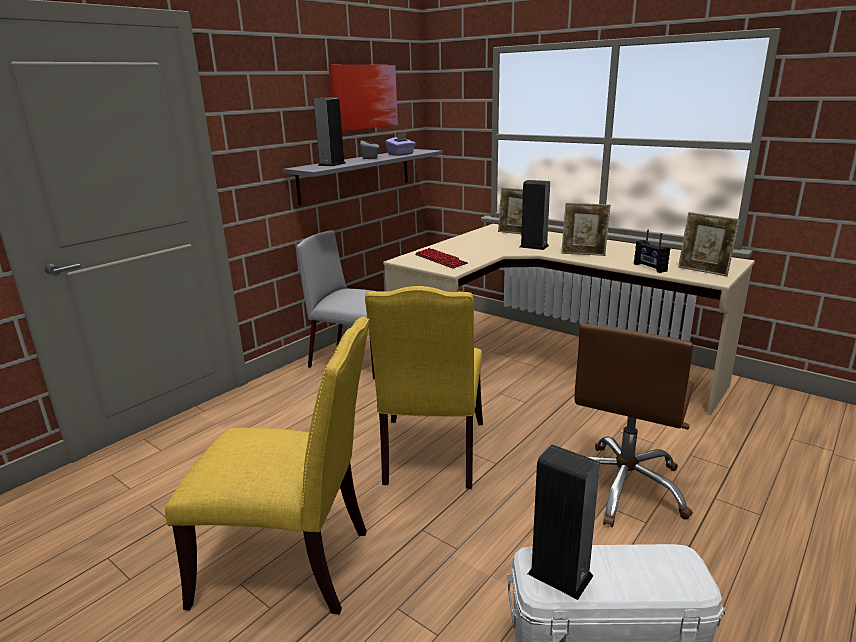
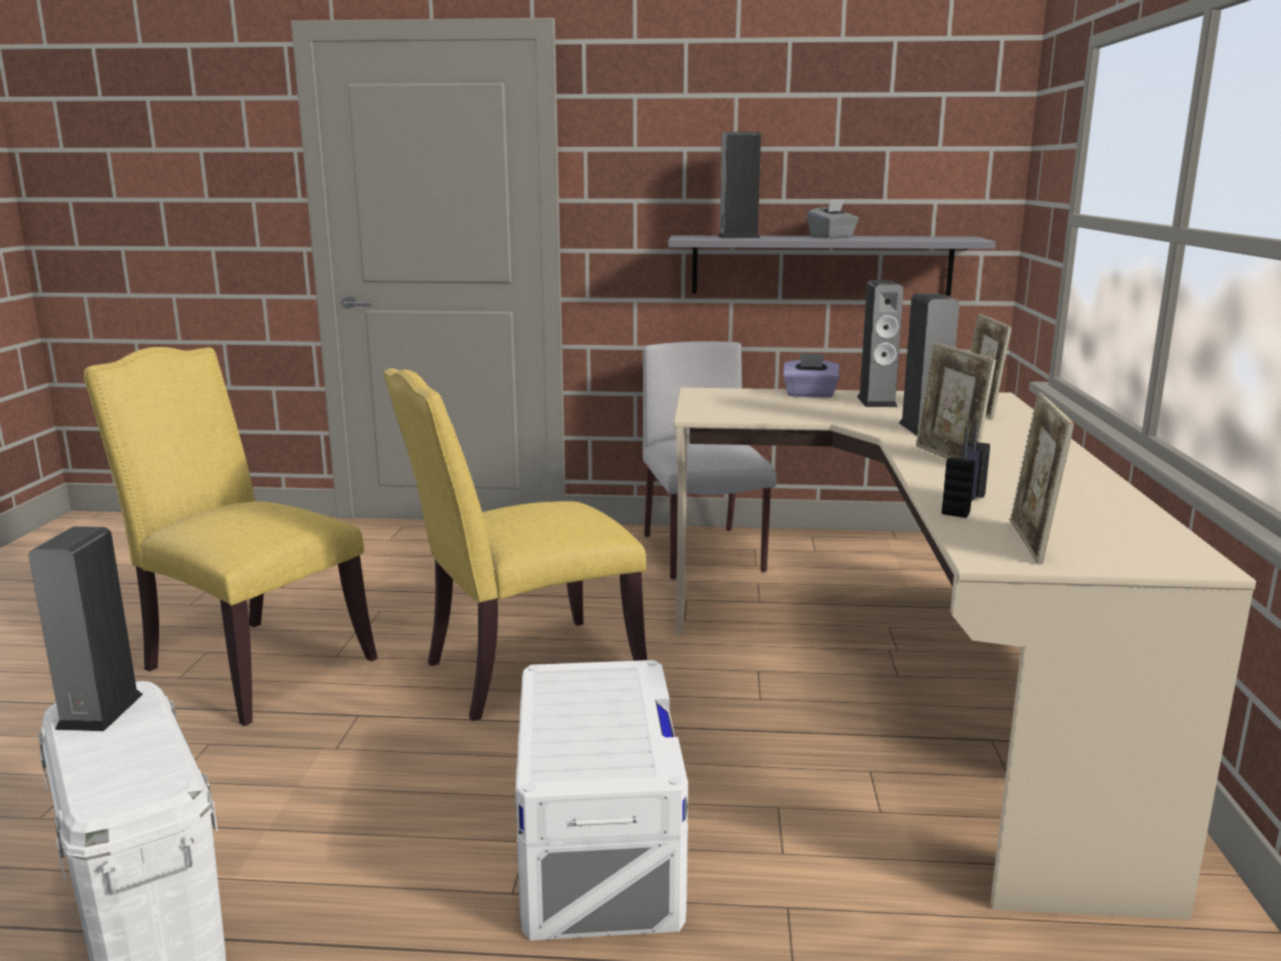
camera: 55 degrees right, 5 degrees down
(292, 564) = (249, 664): yellow chair -> yellow chair turned 150 degrees clockwise
(363, 97) = (859, 136): picture -> none
(401, 154) = (896, 238): purple tissue box -> purple tissue box (810, 394)
(440, 260) = (737, 404): keyboard -> none
(476, 241) = (876, 401): none -> speaker
(624, 486) = (598, 849): brown office chair -> white storage box

